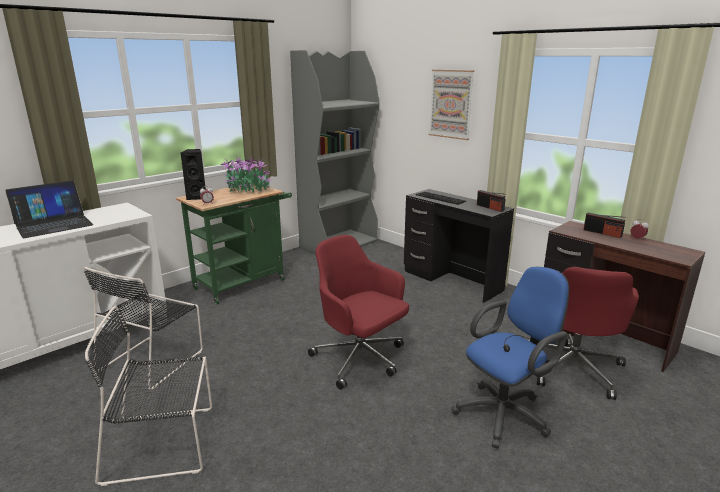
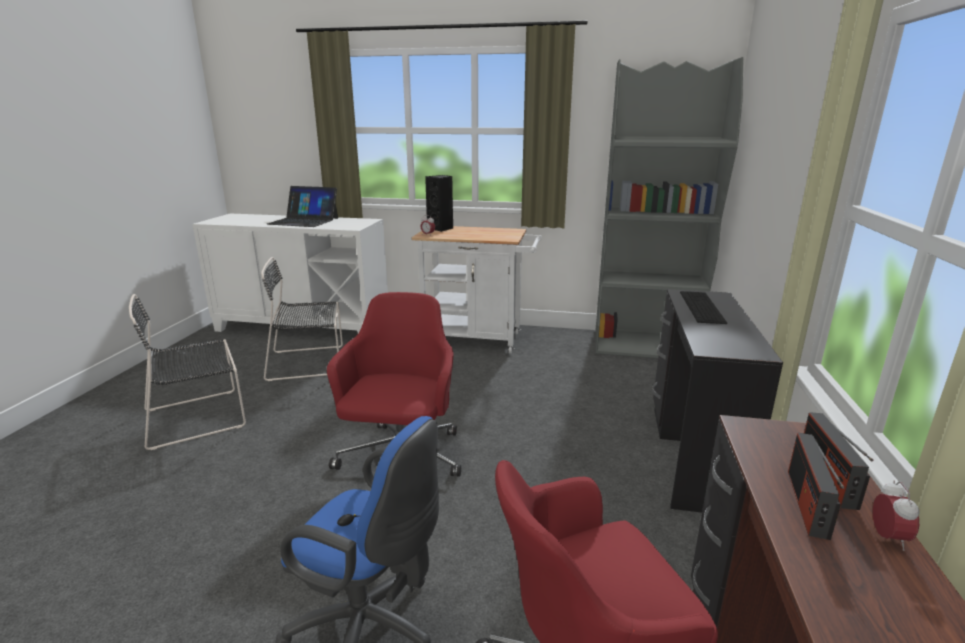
camera: 55 degrees right, 0 degrees up
(164, 443) = (199, 417): black chair -> black chair turned 75 degrees counterclockwise
(244, 282) = (479, 340): green cart -> white cart
(247, 190) = (494, 233): potted plant -> none
(451, 104) = (796, 144): picture -> none
(490, 208) = (736, 345): radio -> radio (807, 503)

